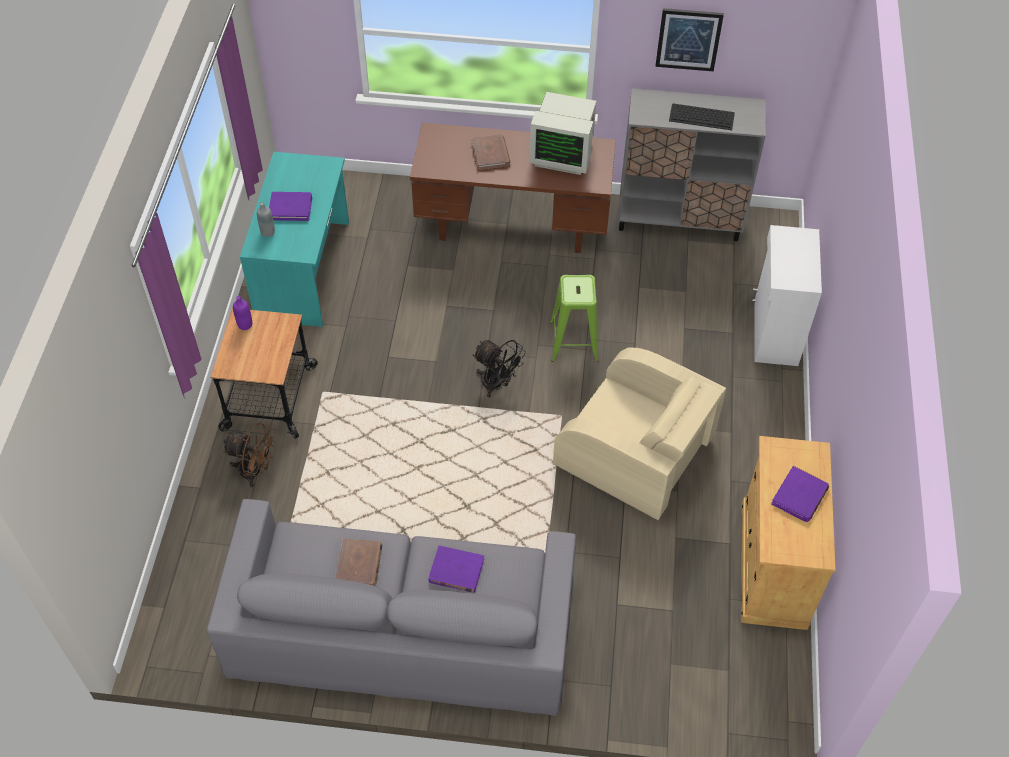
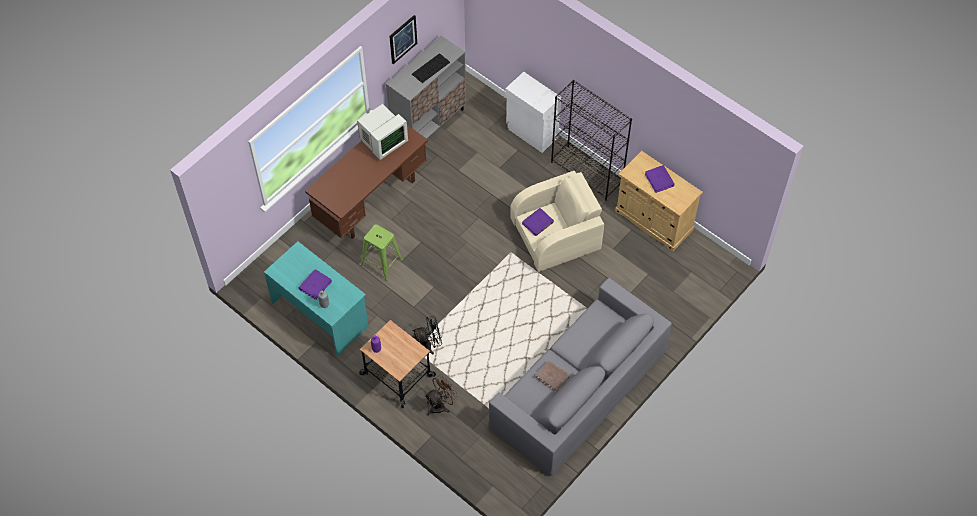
camera: 55 degrees left, 5 degrees up
(456, 571) = (585, 339): purple book -> purple book (538, 223)
(490, 154) = (355, 173): brown book -> none
(497, 385) = (470, 268): black fan -> black fan (428, 345)
(574, 340) = (469, 219): green stool -> green stool (381, 262)
(773, 433) = (587, 173): none -> black bookcase

